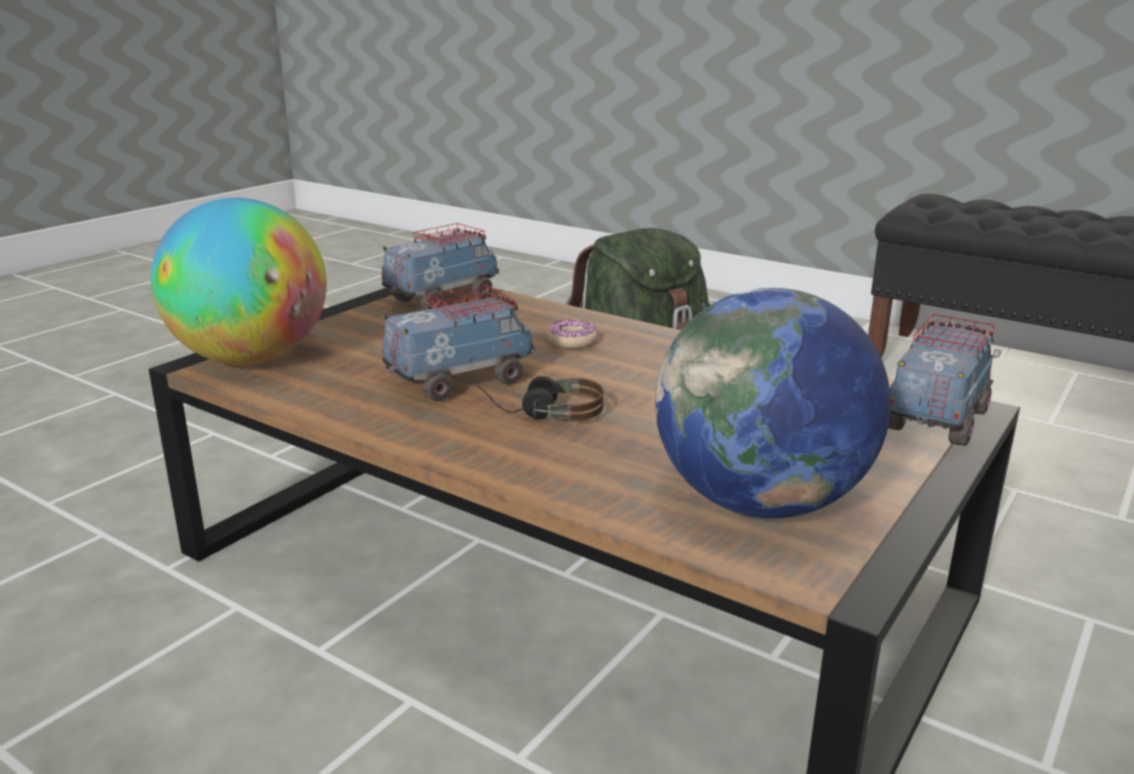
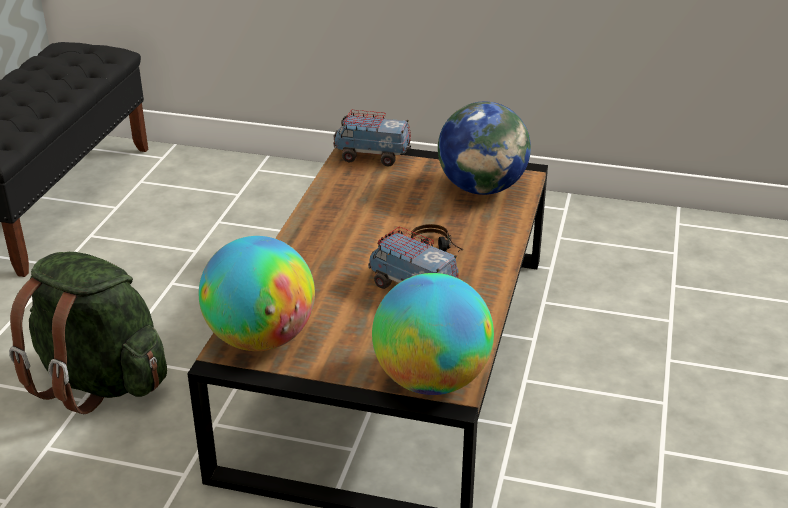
camera: 110 degrees left, 10 degrees up
(443, 299) = (261, 339): toy truck -> globe
(572, 341) = (324, 264): donut -> none

